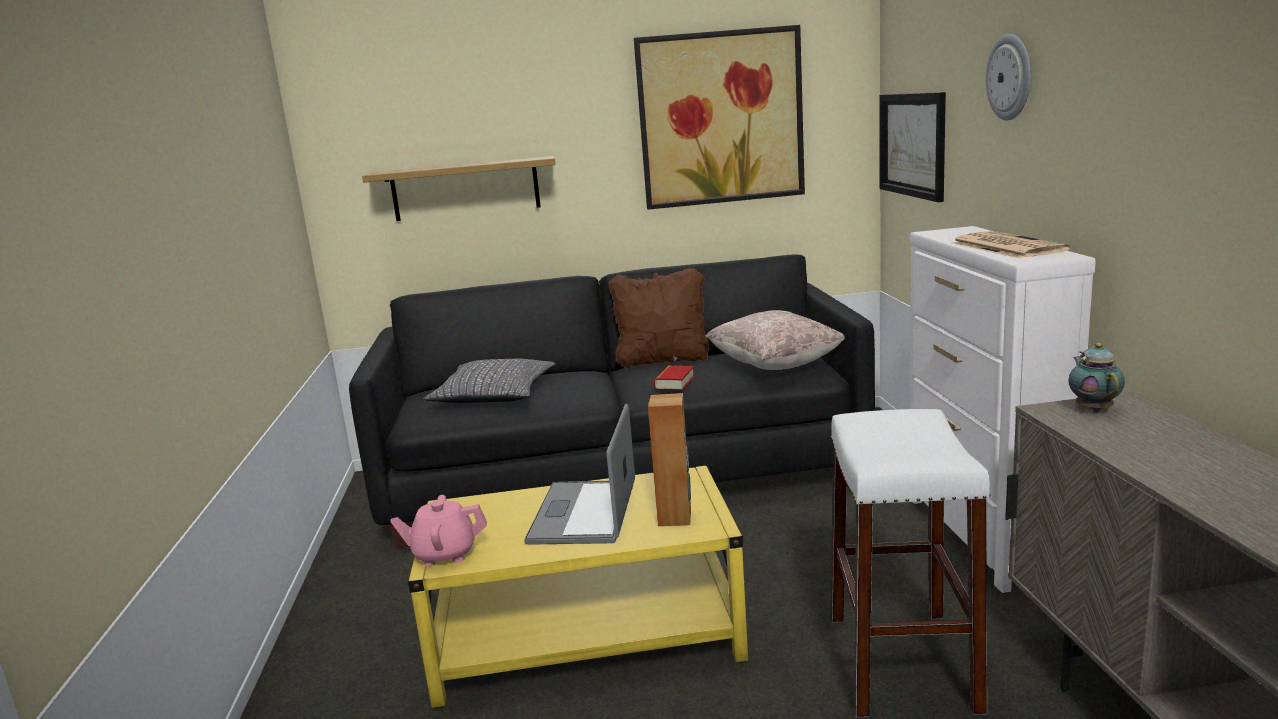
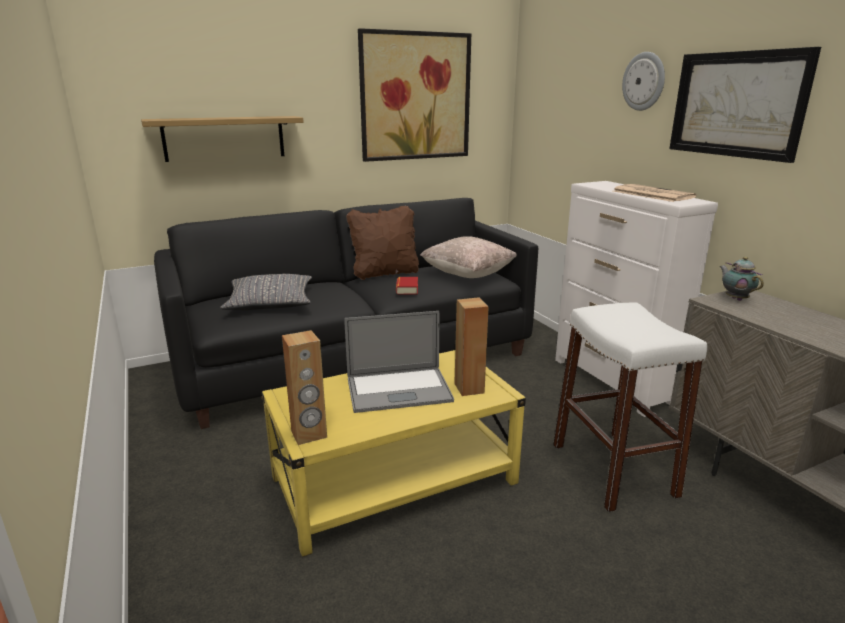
camera: 20 degrees left, 5 degrees up
(444, 554) = (309, 434): pink teapot -> brown speaker
(584, 512) = (398, 390): laptop -> laptop turned 90 degrees counterclockwise
(912, 144) = (546, 125): picture -> picture (737, 104)

